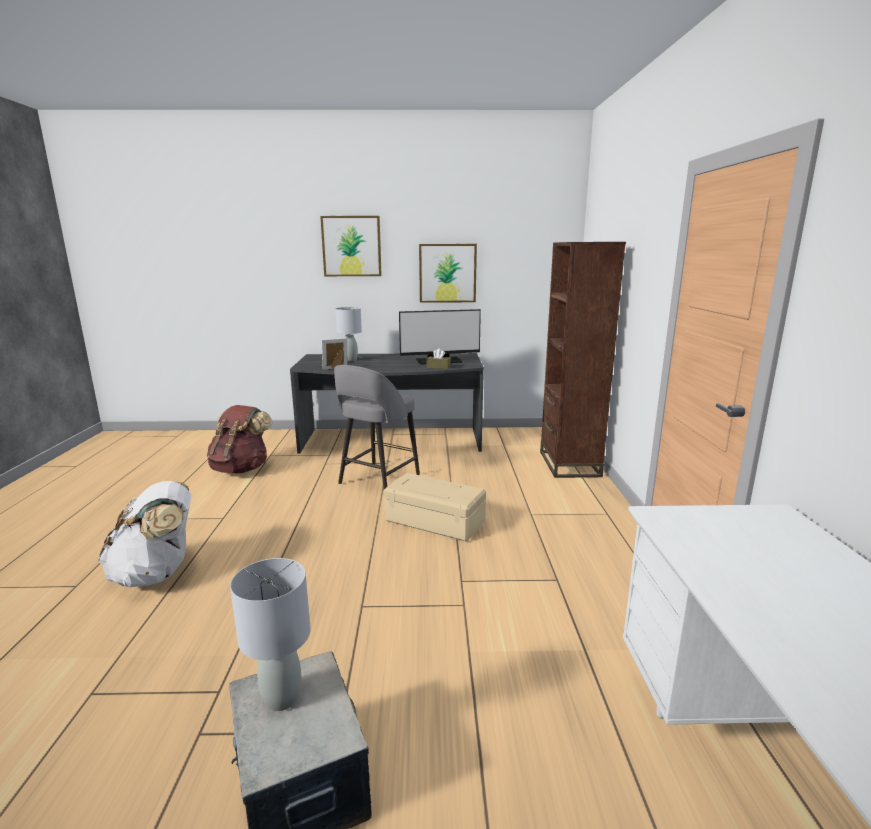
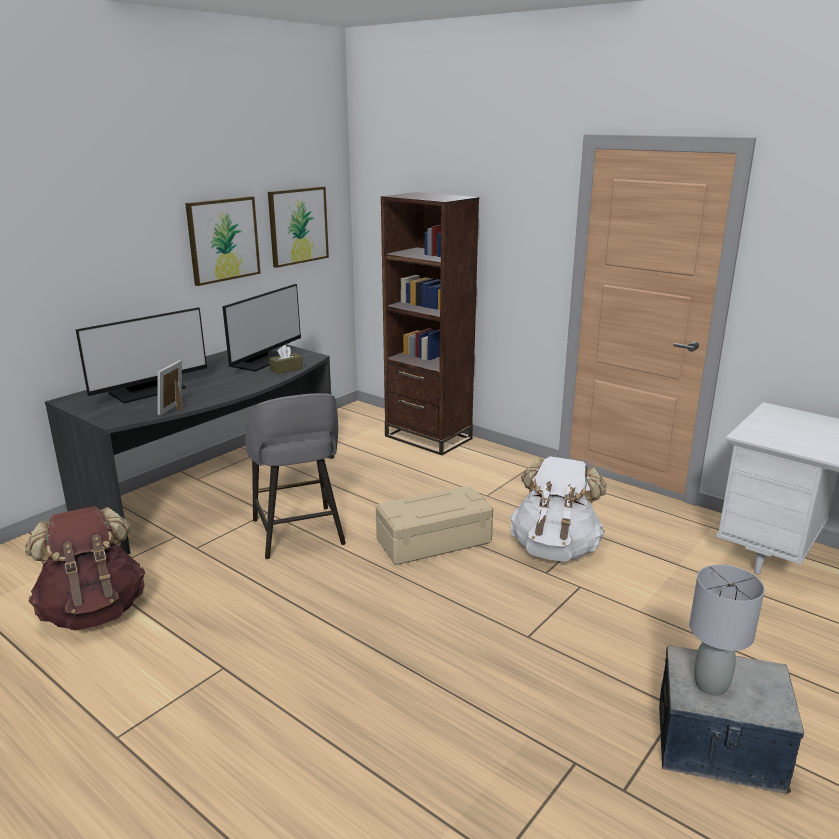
camera: 50 degrees left, 5 degrees up
(157, 573) = (298, 758): white backpack -> white backpack (555, 548)
(350, 360) = (148, 391): grey table lamp -> monitor
(351, 246) = (93, 216): picture -> picture (298, 226)

